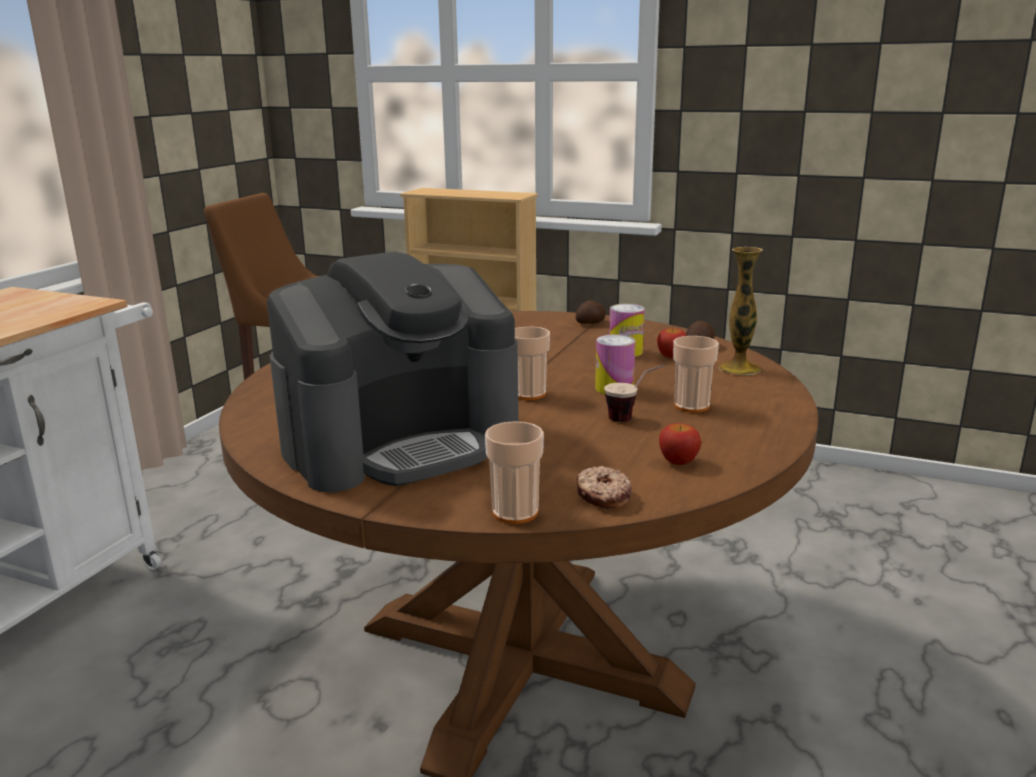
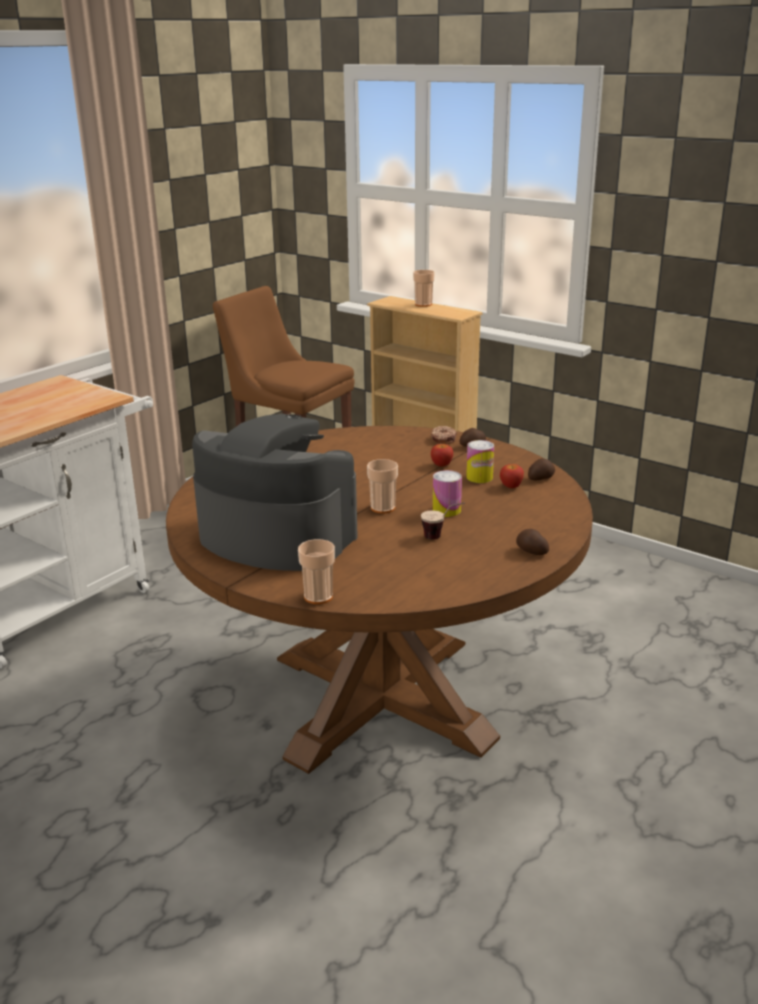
camera: 15 degrees right, 5 degrees up
(401, 442) = (276, 536): coffee machine -> coffee machine turned 135 degrees counterclockwise
(603, 496) = (379, 593): donut -> donut (443, 439)
(678, 462) = (447, 575): apple -> apple (441, 465)
(691, 406) = (491, 532): cup -> cup (423, 304)
(739, 369) = (554, 503): vase -> none
(761, 421) = (531, 551): none -> potato

